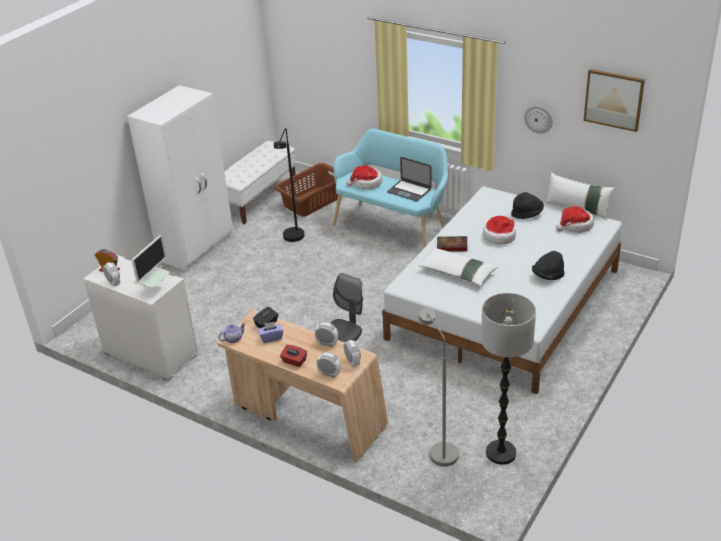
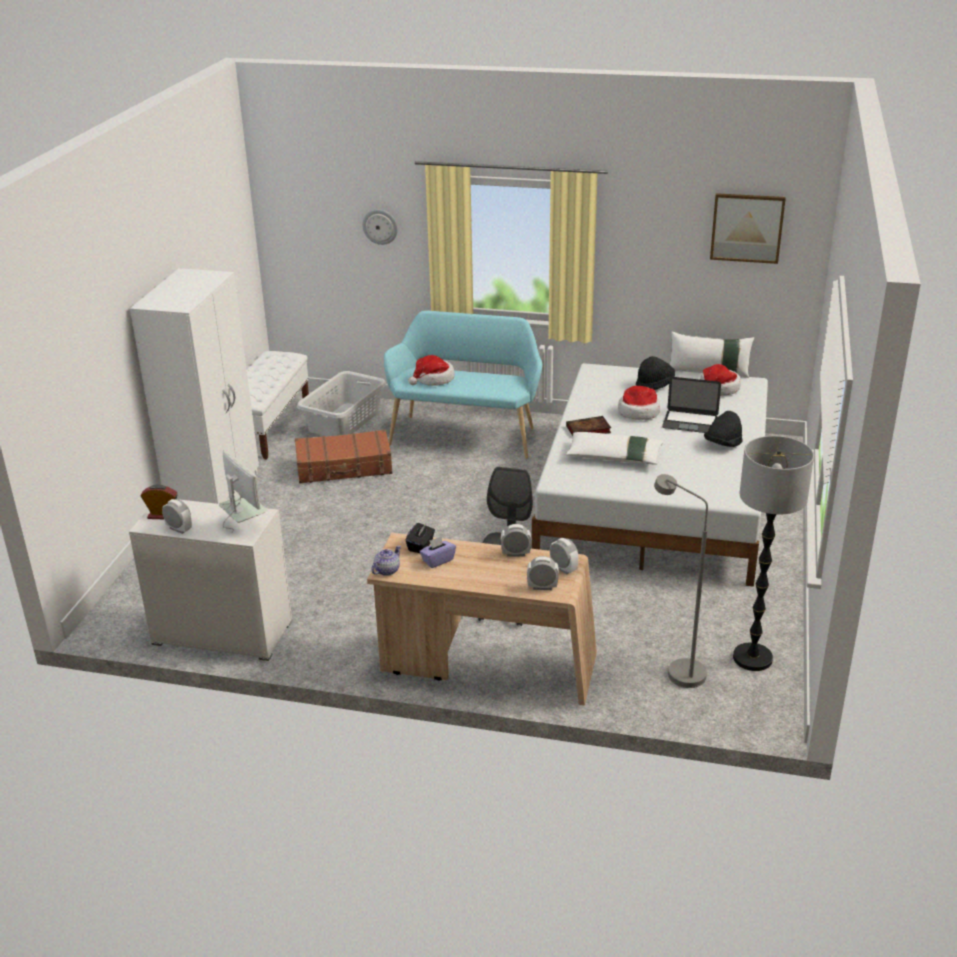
camera: 20 degrees left, 5 degrees down
(154, 289) = (244, 527): monitor -> monitor turned 45 degrees counterclockwise
(293, 239) = (344, 467): black floor lamp -> brown suitcase
(294, 361) = (487, 581): red tissue box -> none
(313, 201) = (345, 421): brown laundry basket -> grey laundry basket
(409, 191) = (493, 380): laptop -> laptop (690, 422)
(538, 119) = (649, 266): wall clock -> wall clock (380, 226)

